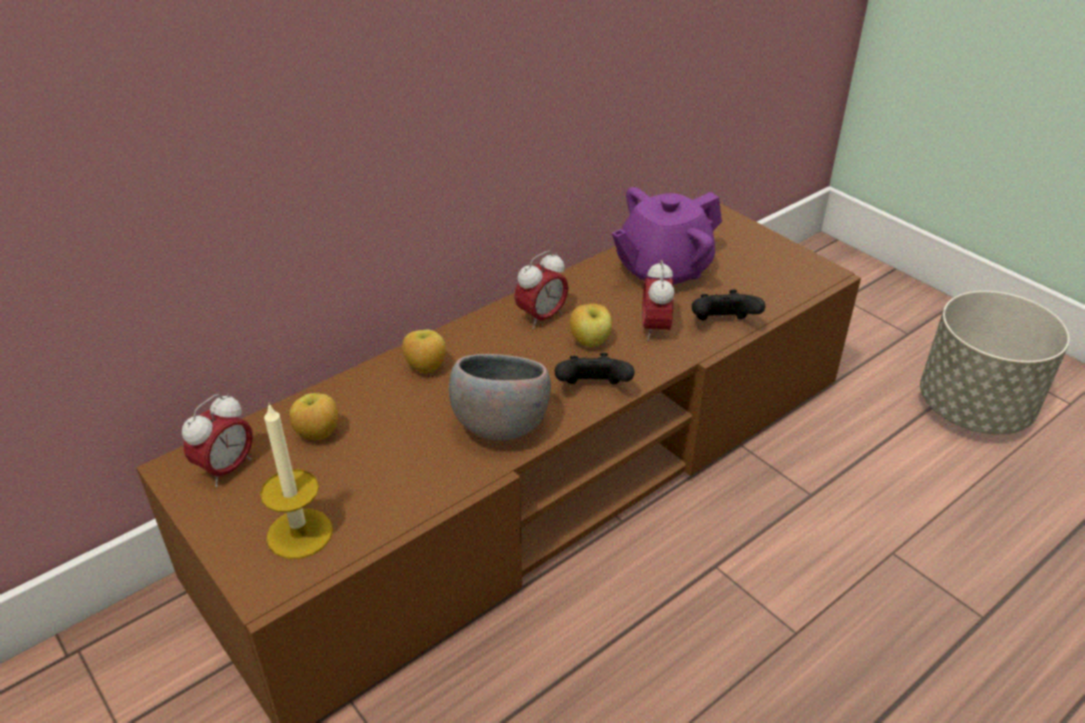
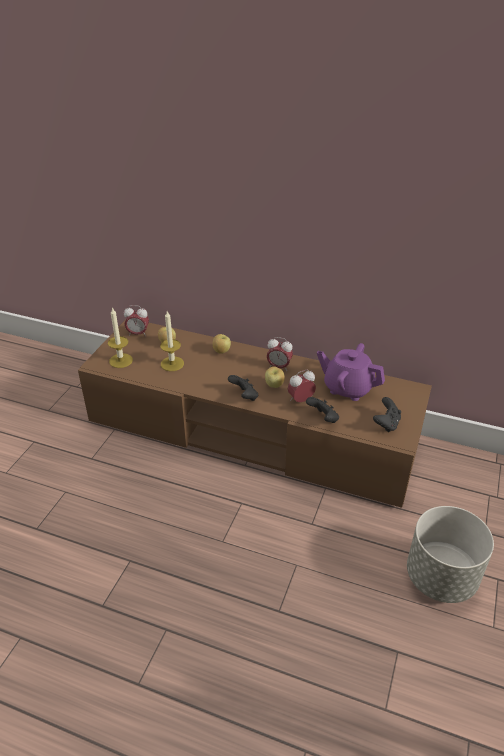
camera: 60 degrees right, 0 degrees up
(397, 451) = (172, 364): none -> candle
(500, 427) = (203, 381): grey bowl -> none
(776, 271) = (386, 424): none -> black game controller

